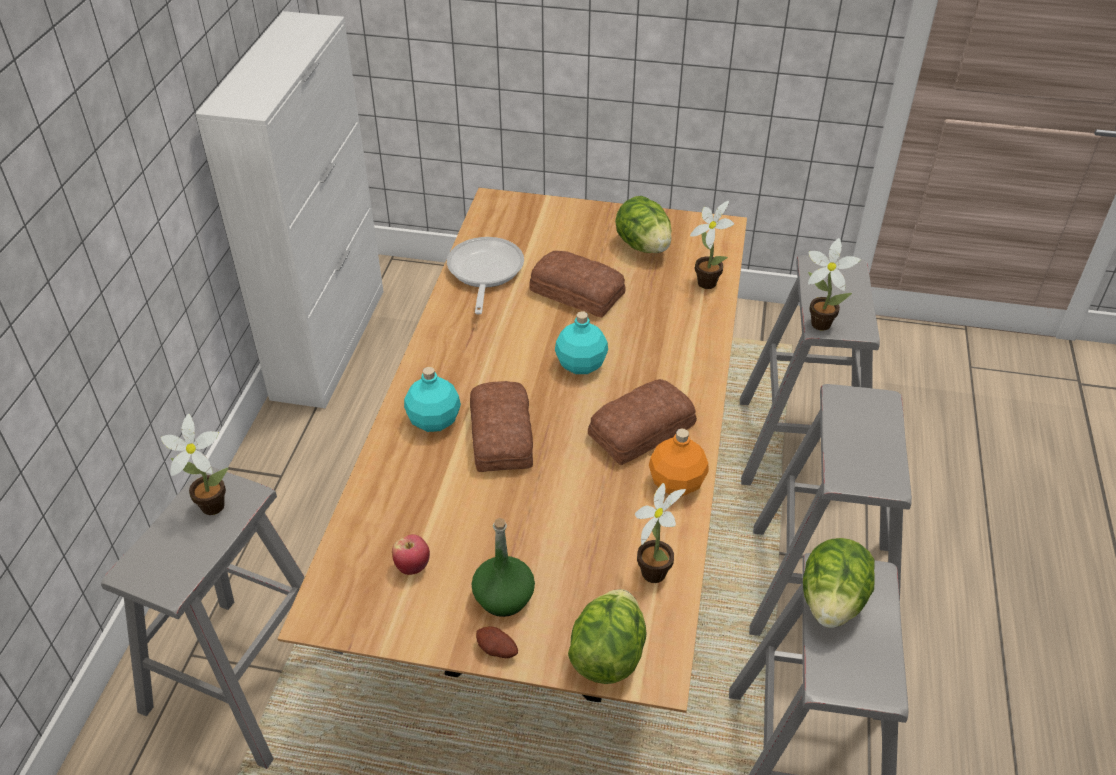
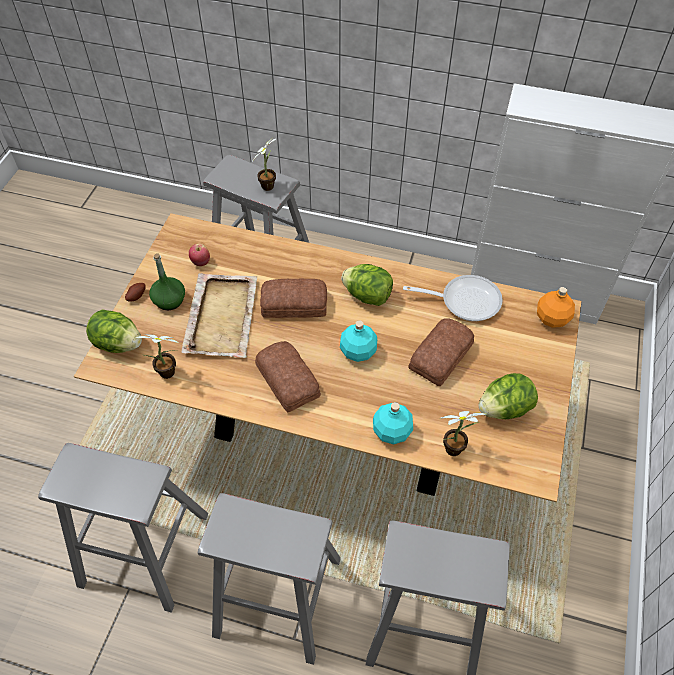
camera: 95 degrees right, 10 degrees up
(434, 421) = (312, 271): turquoise bottle -> turquoise bottle (391, 432)
(532, 519) = (222, 316): none -> beige tray
(676, 483) = (235, 394): orange bottle -> orange bottle (551, 318)
(818, 322) = (408, 535): potted plant -> none
(832, 601) = (126, 473): lettuce -> lettuce (367, 296)

